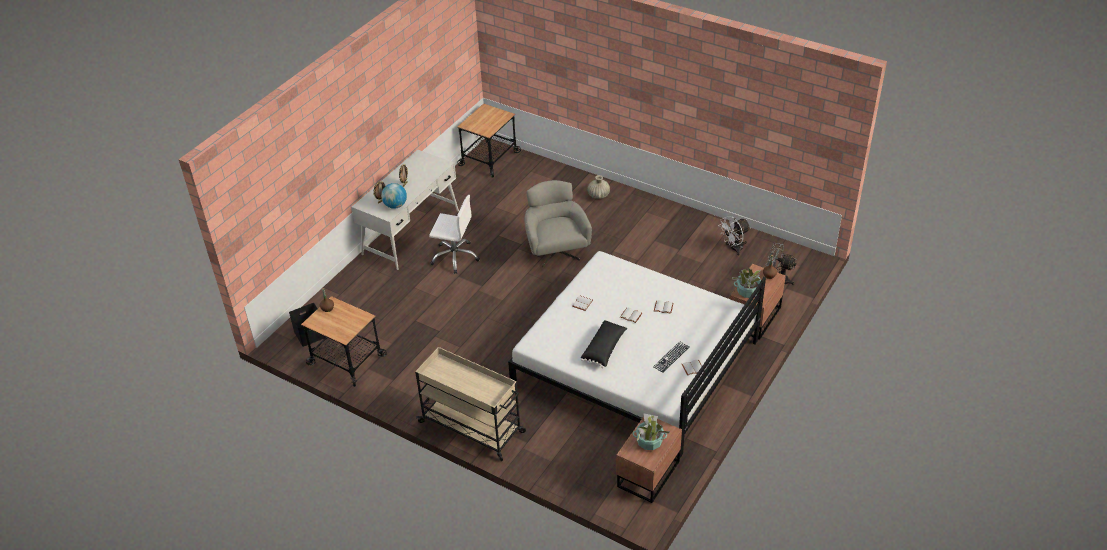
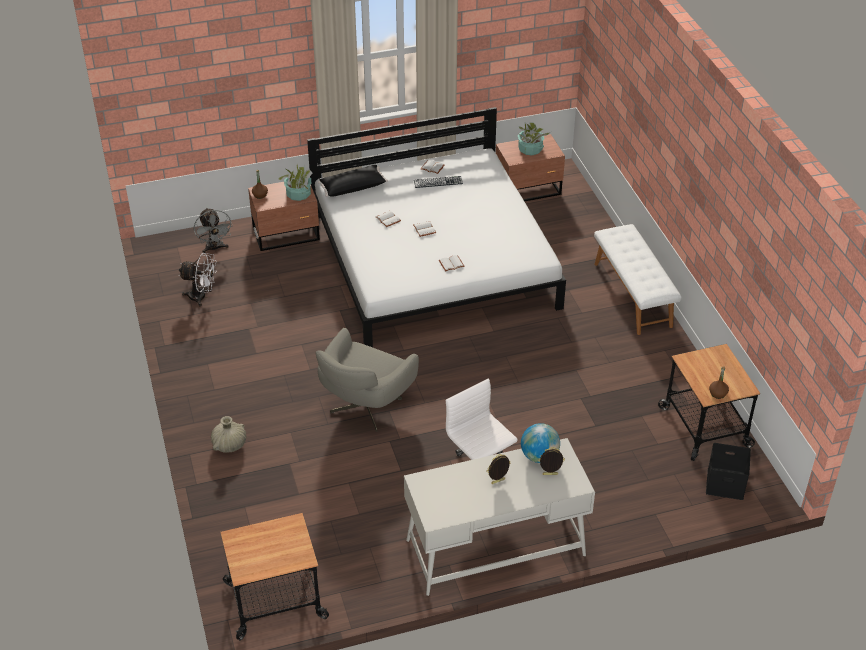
camera: 140 degrees left, 0 degrees up
(473, 427) = (633, 294): beige cart -> white bench
(604, 349) = (482, 219): black pillow -> black pillow (352, 187)

